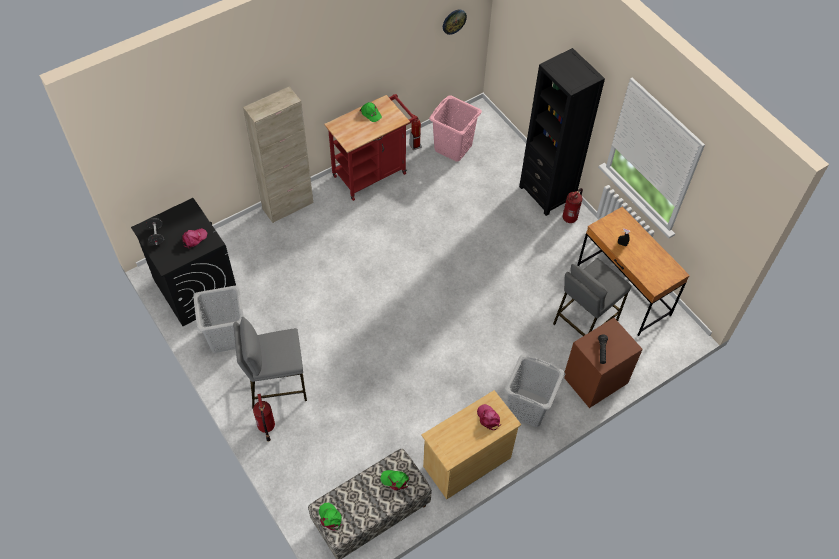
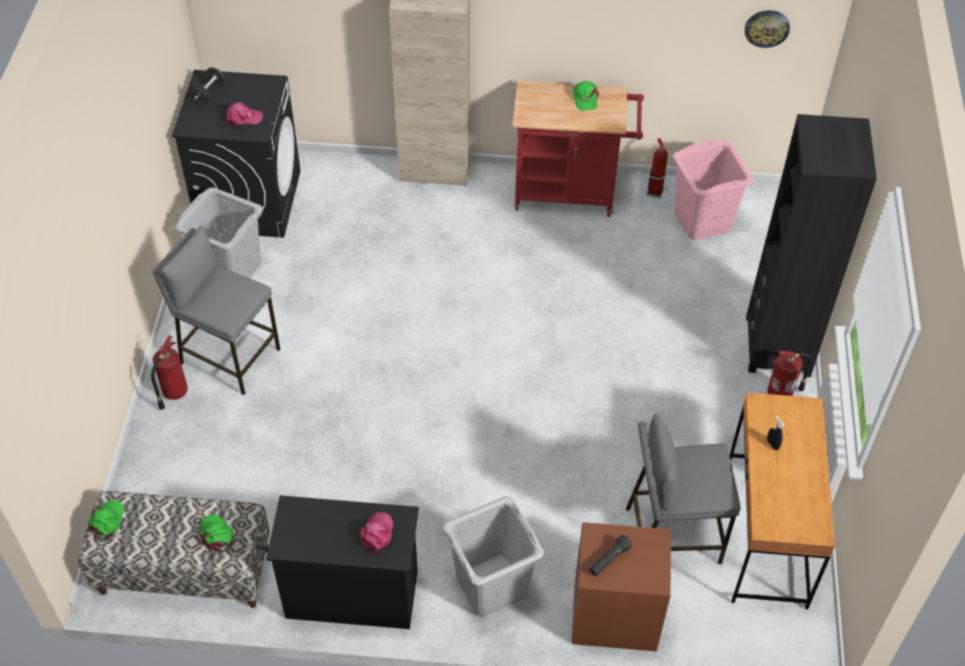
camera: 40 degrees right, 5 degrees down
(466, 462) = (351, 594): beige dresser -> black dresser

